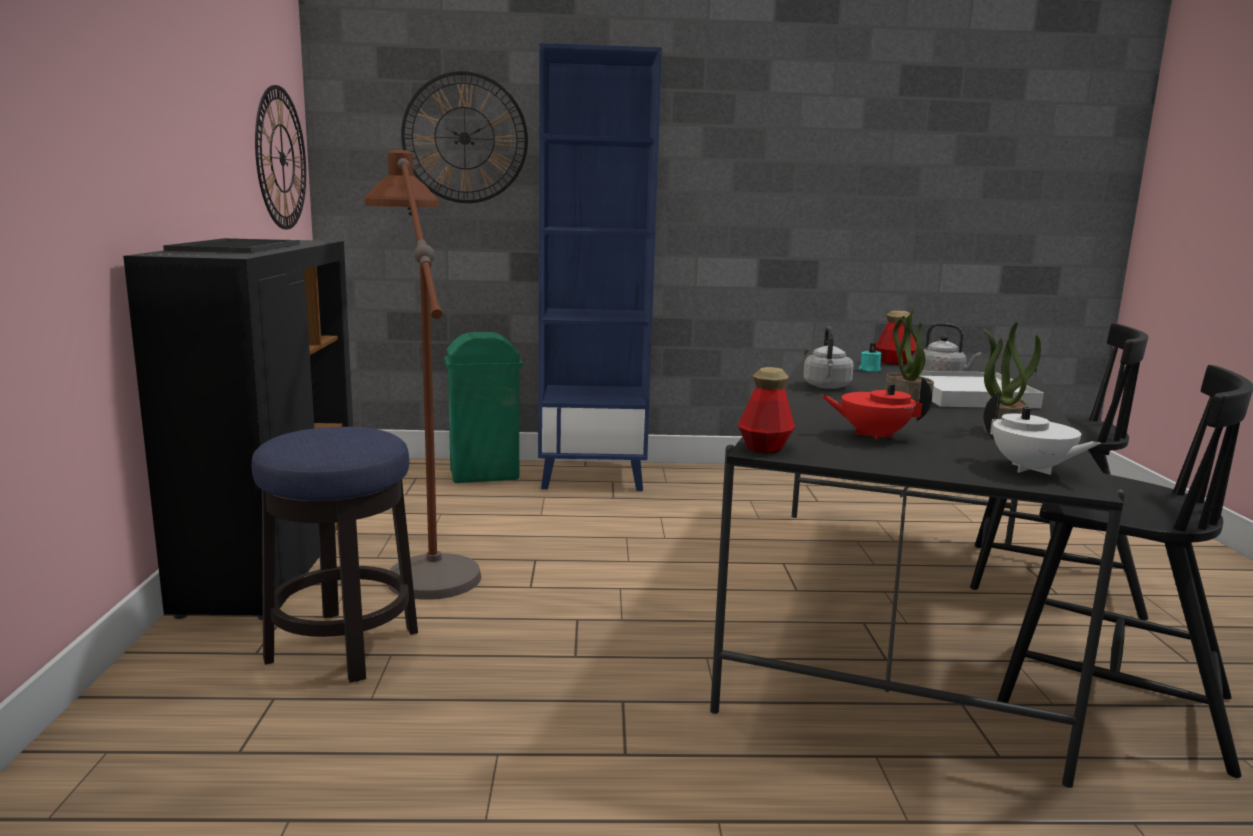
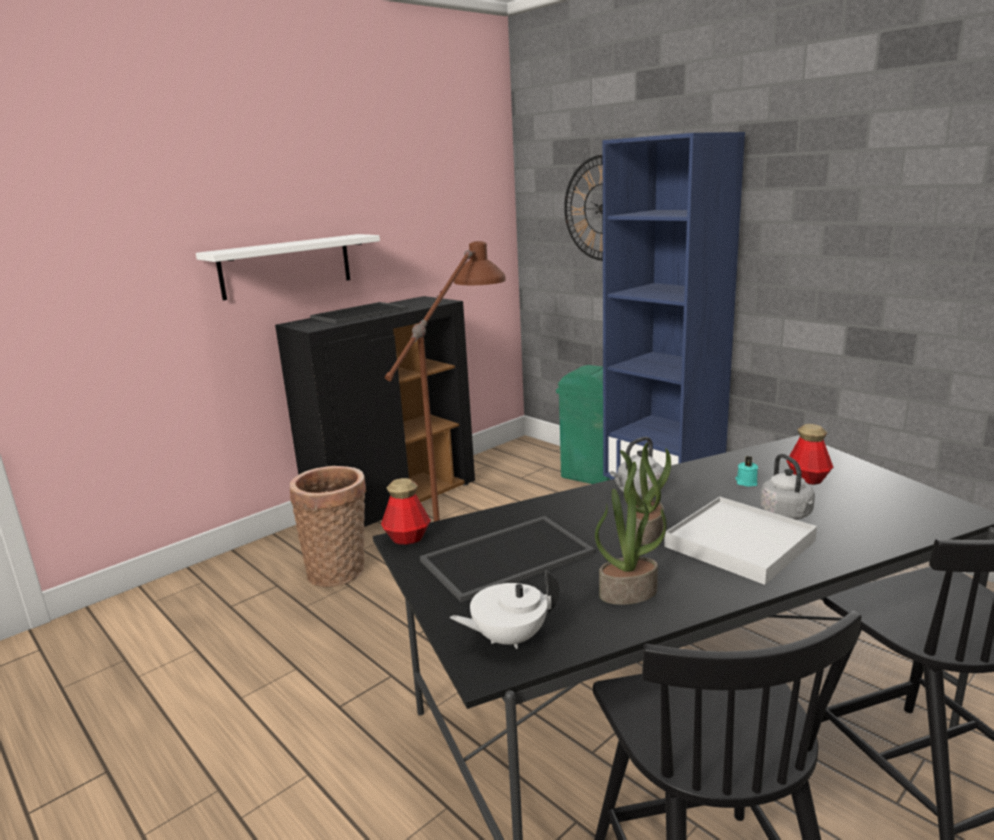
camera: 50 degrees right, 5 degrees up
(126, 154) = (286, 266): none -> white shelf
(281, 158) = (472, 234): wall clock -> none
(342, 646) = (339, 570): stool -> basket
(873, 435) = (507, 555): red teapot -> tray
(1031, 469) = (508, 638): white teapot -> white teapot turned 60 degrees clockwise

